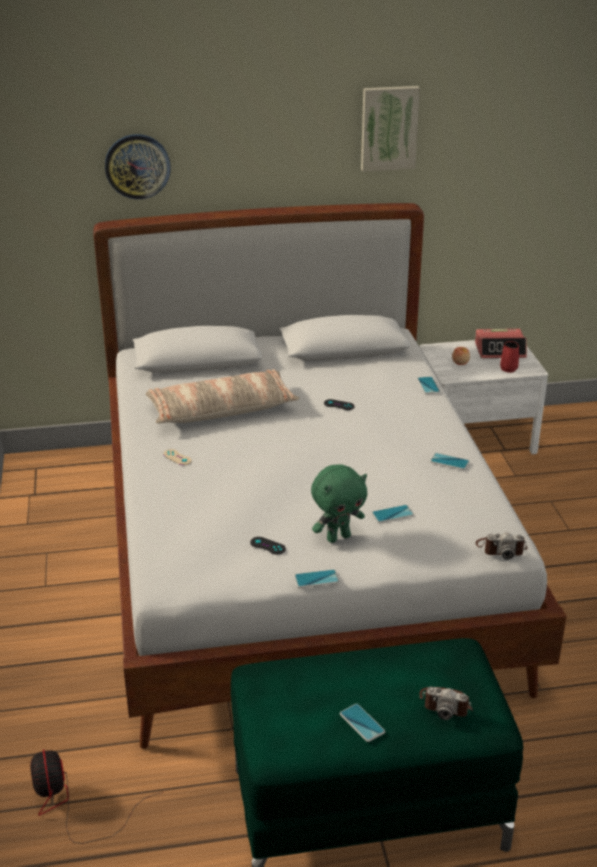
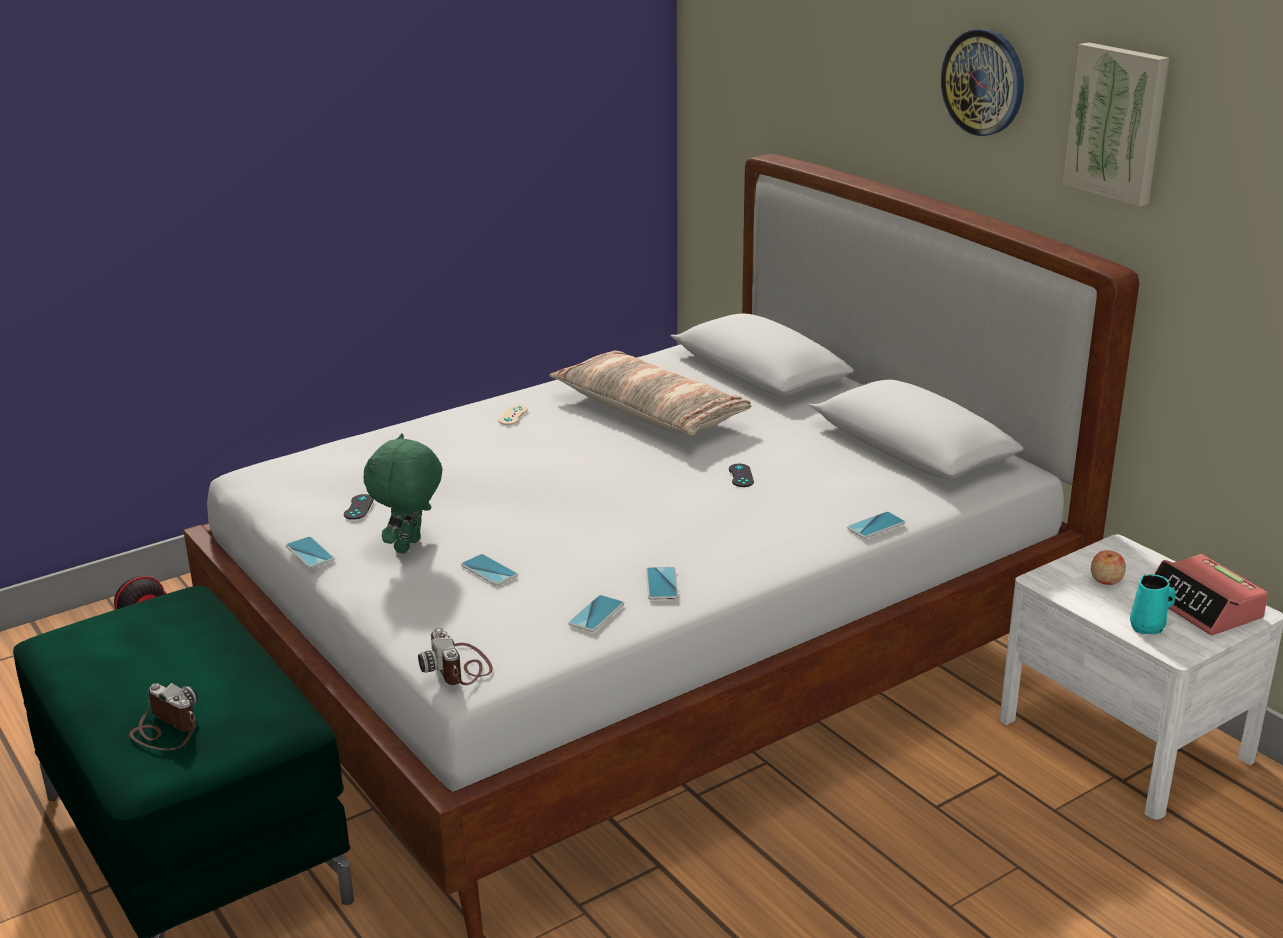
camera: 65 degrees right, 5 degrees down
(137, 166) = (820, 90): wall clock -> wall clock (984, 82)
(338, 537) = (410, 546): green plush toy -> green plush toy turned 75 degrees clockwise
(362, 723) = (111, 677): phone -> phone (596, 614)
(445, 704) = (165, 729): camera -> camera turned 135 degrees clockwise
(508, 368) = (1148, 627): red mug -> turquoise mug

